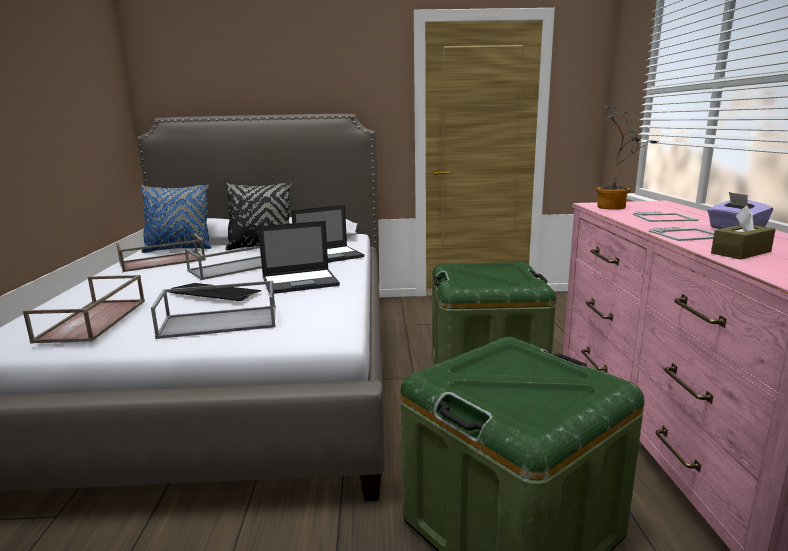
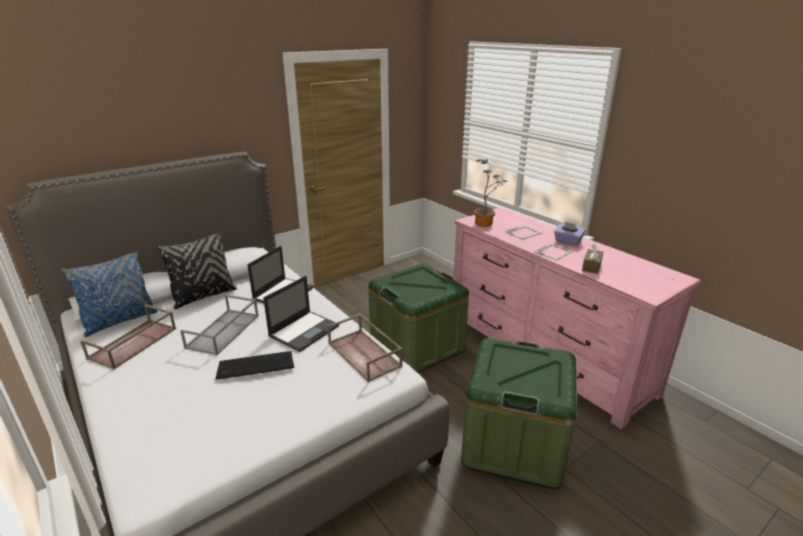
camera: 35 degrees left, 10 degrees up
(94, 320) = (203, 432): brown tray -> brown tray (365, 354)
(221, 321) = (307, 392): grey tray -> none

